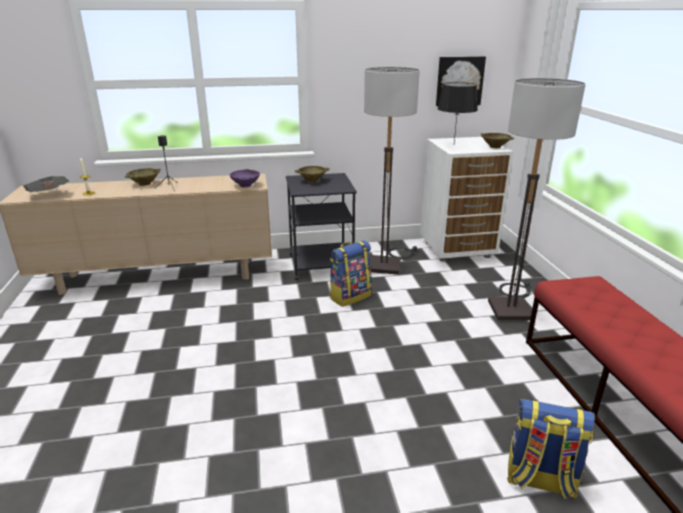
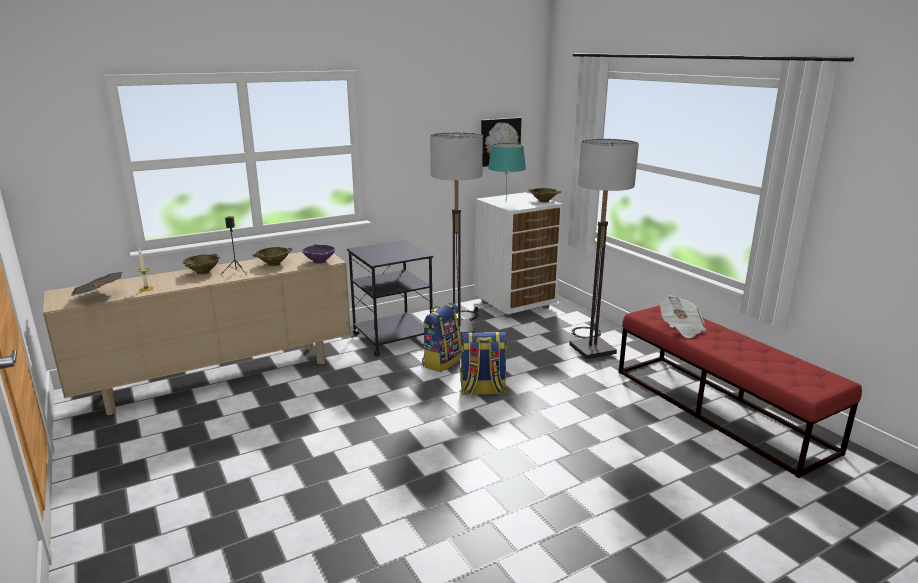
camera: 20 degrees left, 5 degrees down
(312, 181) = (380, 250): beige bowl -> beige bowl (274, 264)
(454, 145) = (506, 202): black table lamp -> turquoise table lamp
(539, 480) = (682, 467): backpack -> backpack (482, 390)
(596, 310) = (681, 328): none -> newspaper

